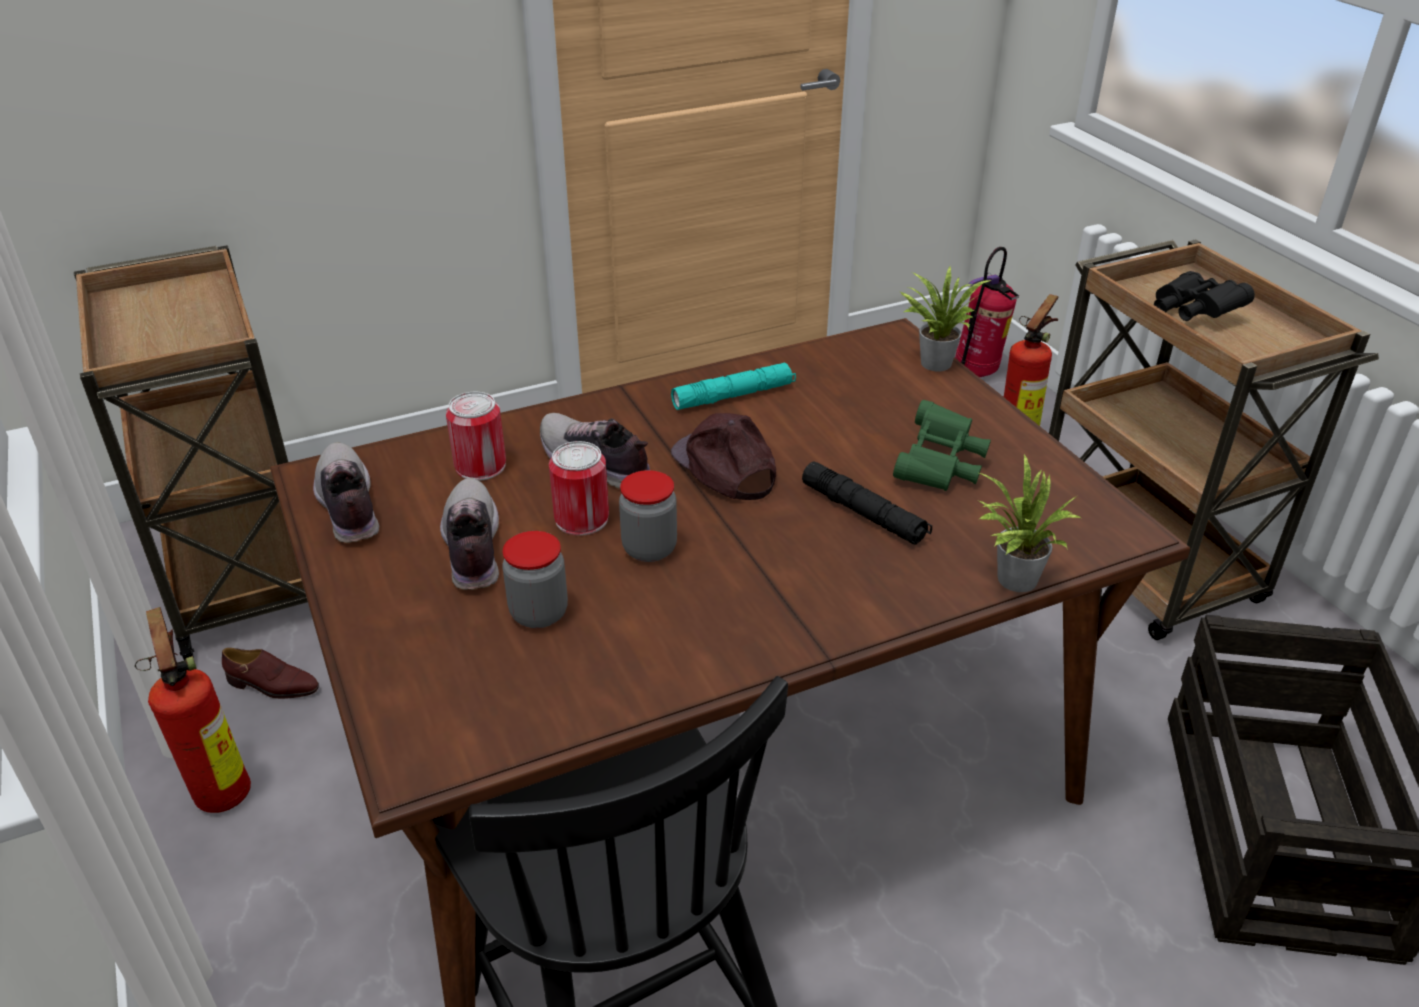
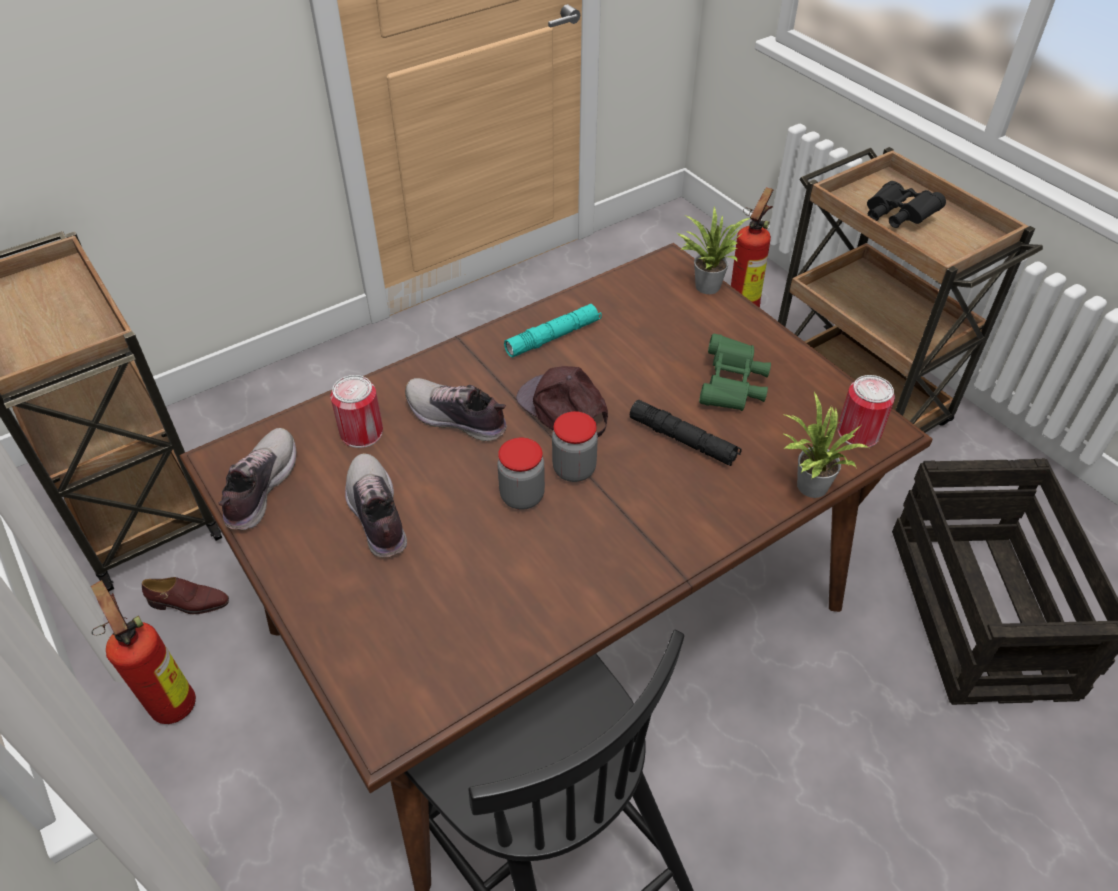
camera: 10 degrees left, 10 degrees up
(347, 506) = (259, 488): shoe -> shoe turned 45 degrees clockwise
(539, 613) = (449, 570): jar -> jar (574, 469)
(581, 519) = (460, 474): can -> can (858, 432)
(977, 373) = (701, 244): fire extinguisher -> none

